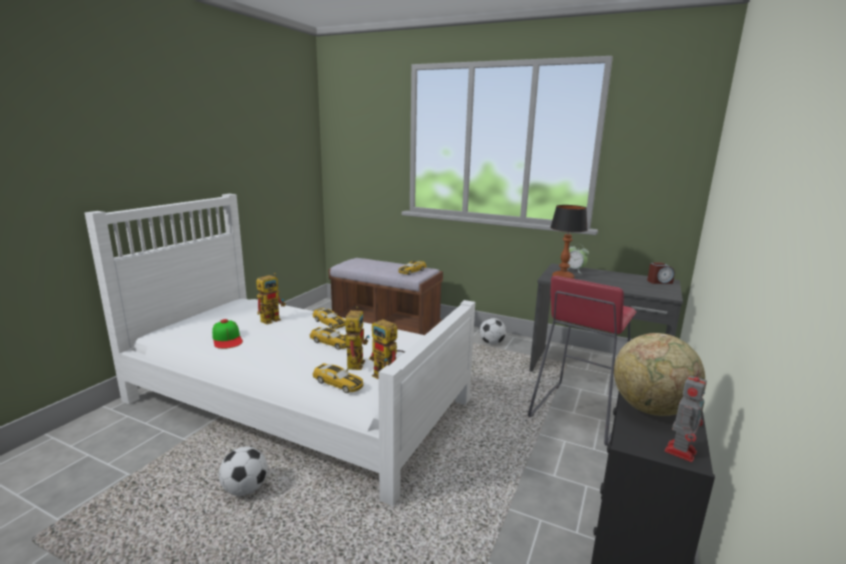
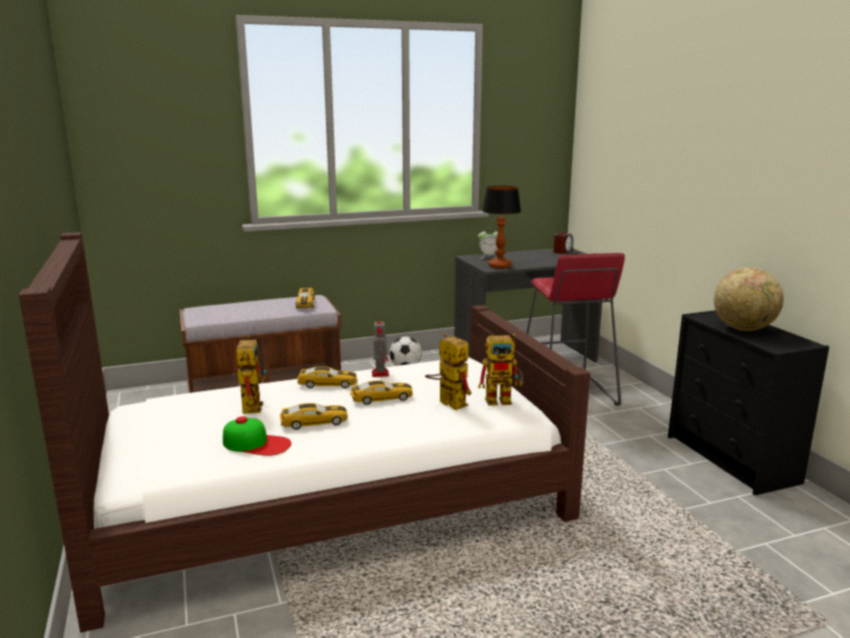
camera: 45 degrees left, 0 degrees up
(245, 489) = (448, 588): football -> none
(297, 400) = (327, 501): white bed -> brown bed
(338, 383) = (479, 422): toy car -> toy car (314, 422)
(680, 450) = (797, 341): toy robot -> toy robot (380, 373)

